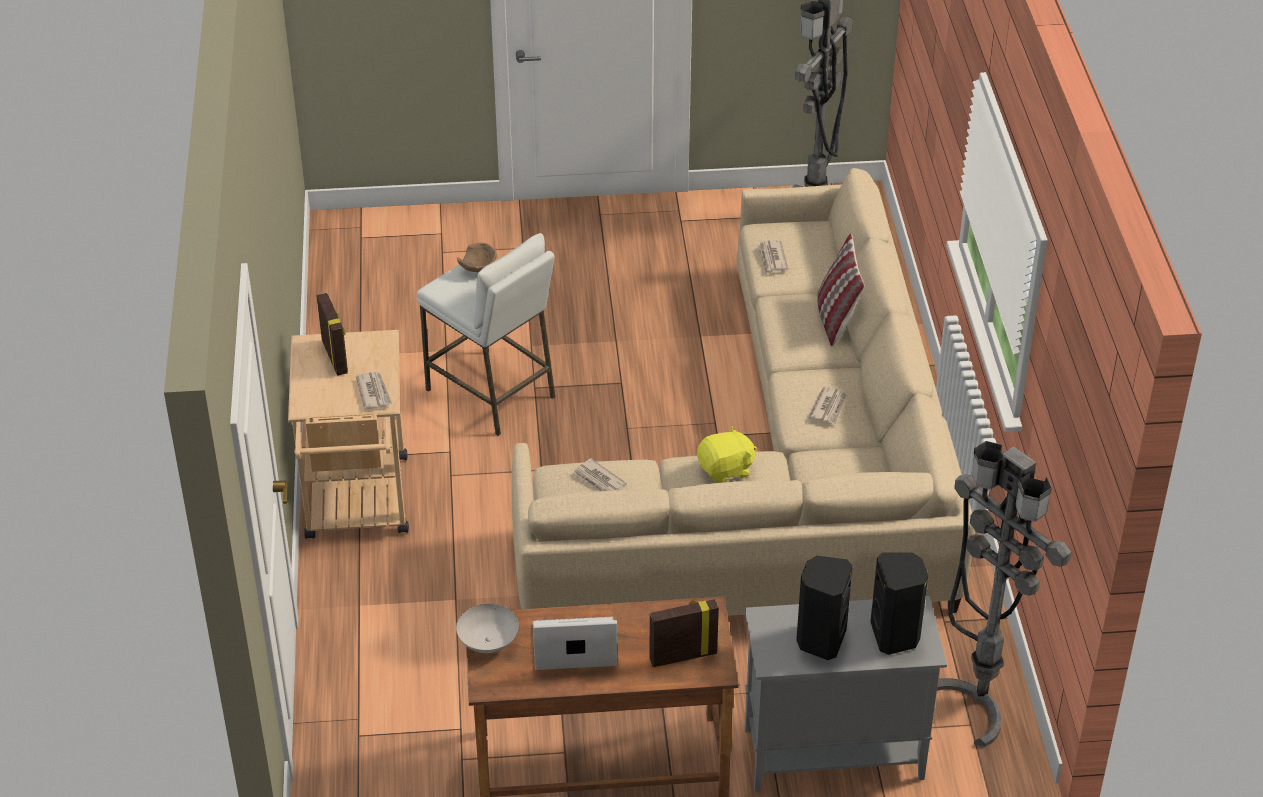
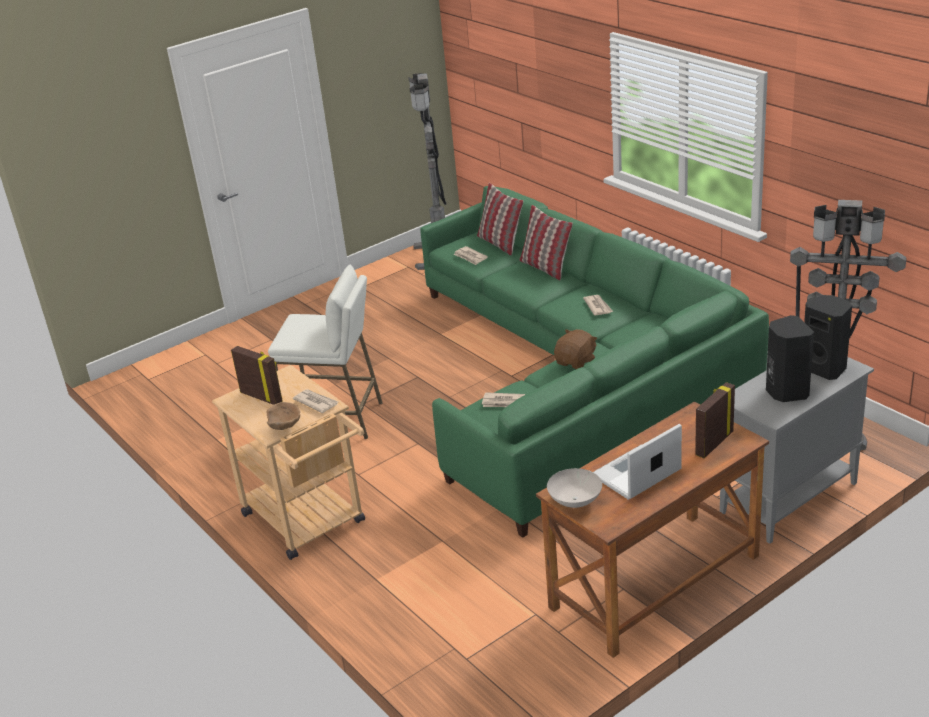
camera: 30 degrees left, 10 degrees down
(478, 269) = (301, 321): brown bowl -> brown bowl (285, 427)
(726, 470) = (576, 362): yellow plush toy -> brown plush toy
(781, 475) = (575, 377): beige sofa -> green sofa
(826, 254) = (500, 243): none -> pillow

